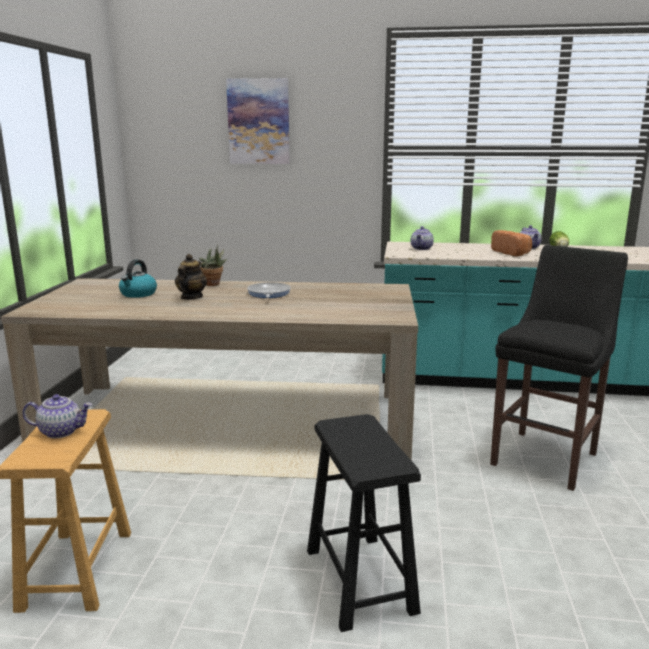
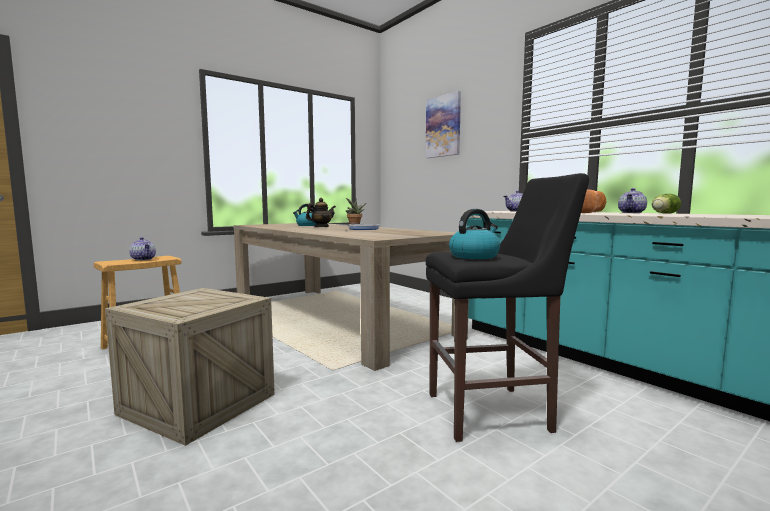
camera: 45 degrees right, 10 degrees down
(359, 580) = (198, 404): black stool -> crate
(567, 333) = (474, 256): none -> kettle

